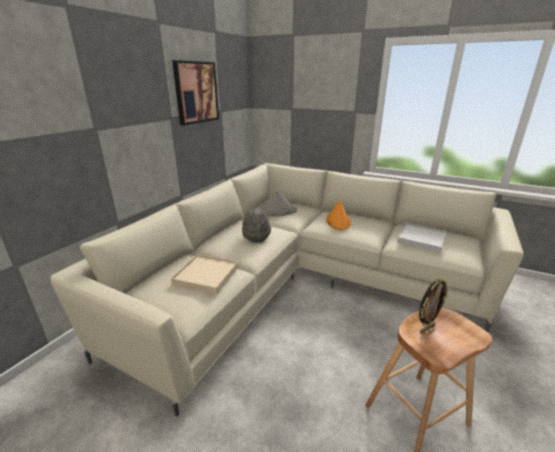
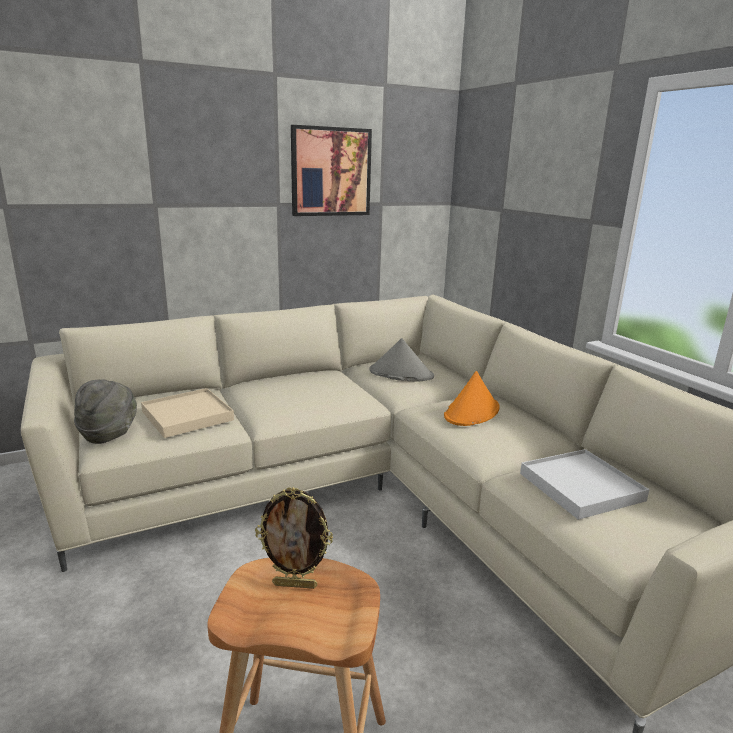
camera: 35 degrees right, 5 degrees down
(256, 237) = (315, 395): grey hat -> grey hat (109, 433)

